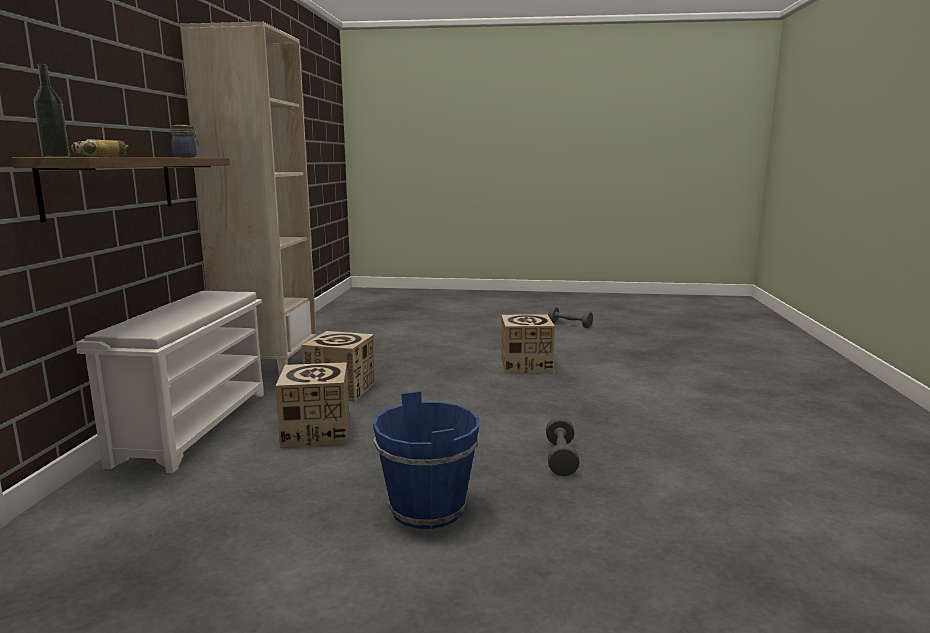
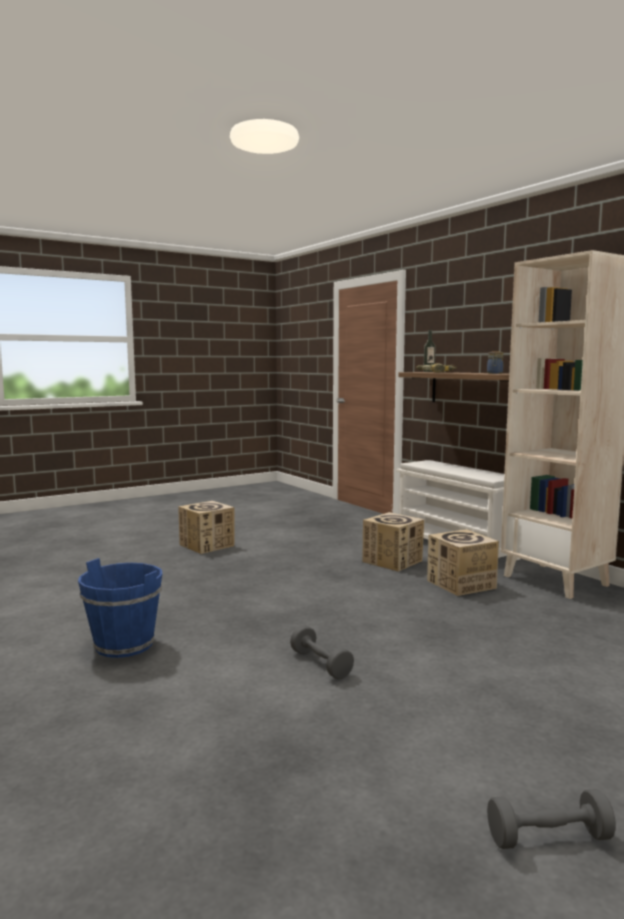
camera: 140 degrees right, 5 degrees down
(428, 509) = (266, 554): blue bucket -> blue bucket (124, 645)
(526, 365) = (392, 663): cardboard box -> cardboard box (207, 545)
(561, 458) = (231, 588): grey dumbbell -> grey dumbbell (321, 664)

